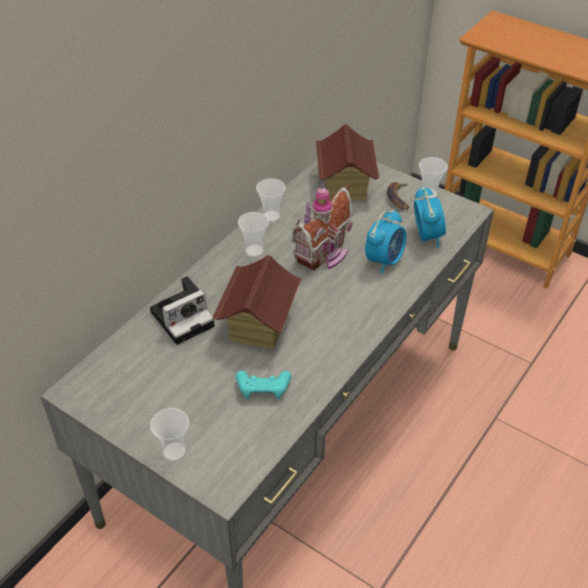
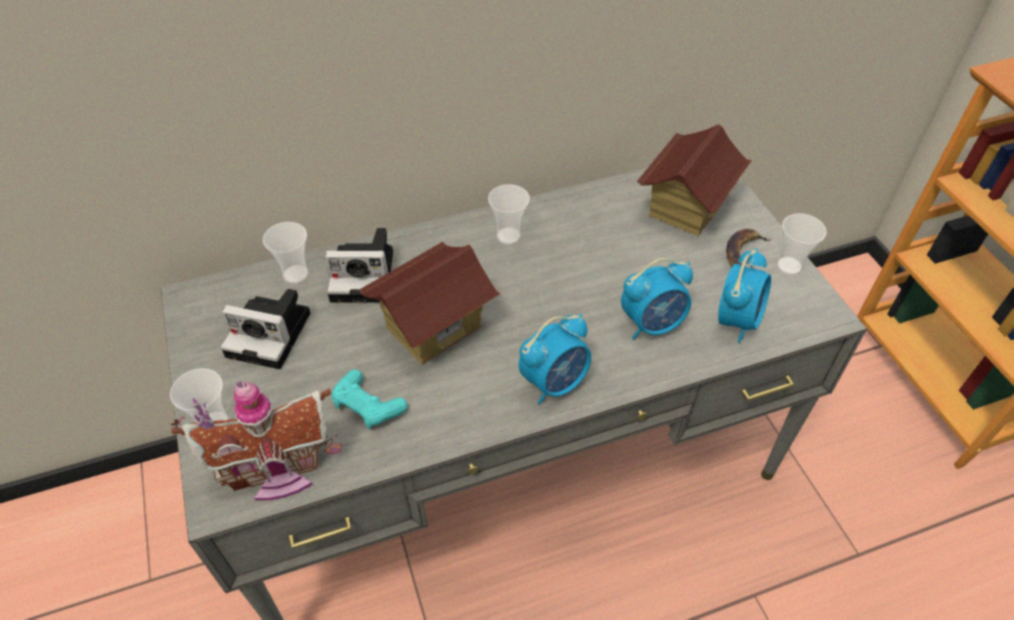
camera: 35 degrees right, 5 degrees up
(157, 382) = (272, 334): none -> camera
(271, 216) = (564, 204): cup -> cup (296, 274)
(325, 255) = (585, 280): toy house -> toy house (277, 471)
(359, 318) = (554, 382): none -> alarm clock

